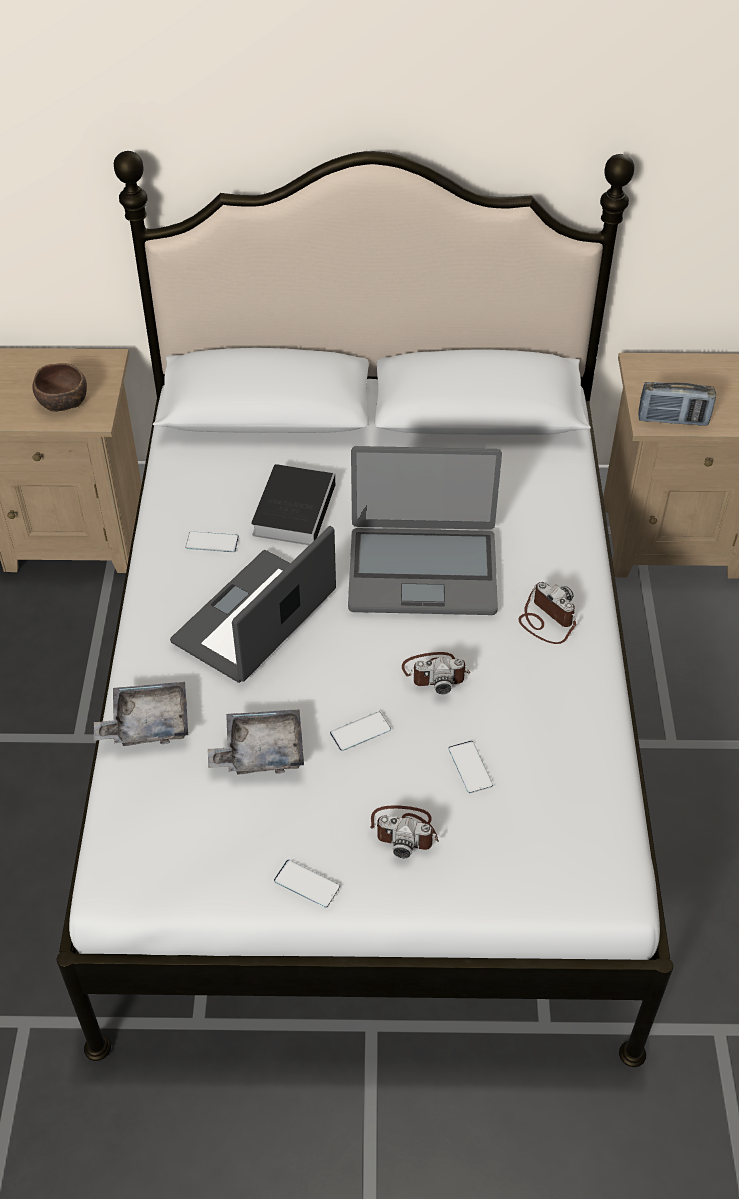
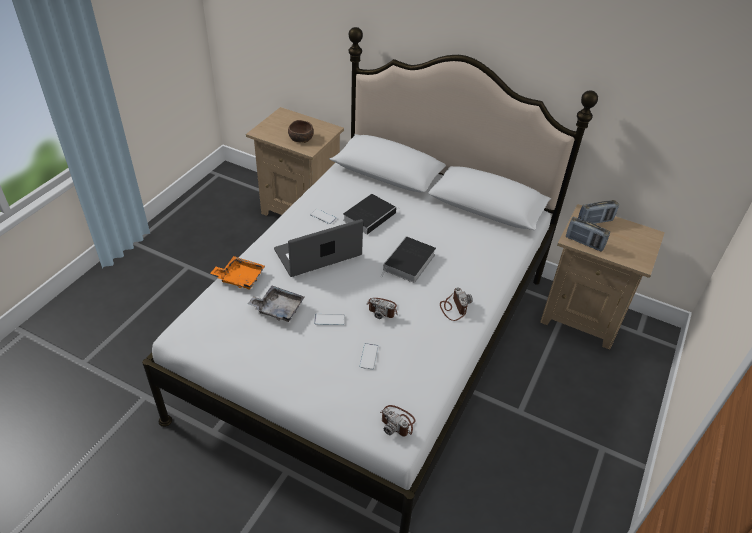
camera: 25 degrees right, 5 degrees down
(147, 723) = (240, 277): grey tray -> orange tray
(307, 884) = (257, 372): phone -> none
(405, 830) = (318, 370): camera -> camera (397, 422)
(422, 570) = (409, 263): laptop -> book
(664, 375) = (595, 221): none -> radio

